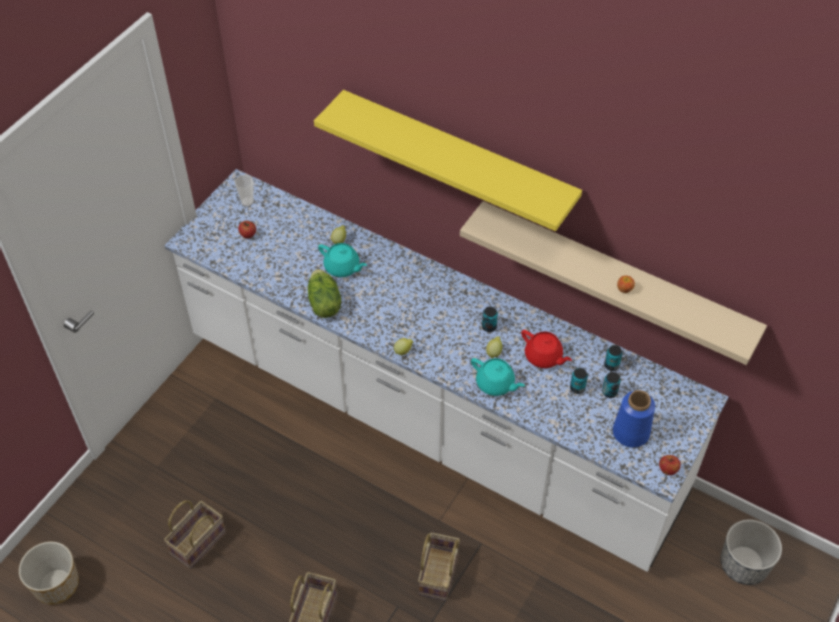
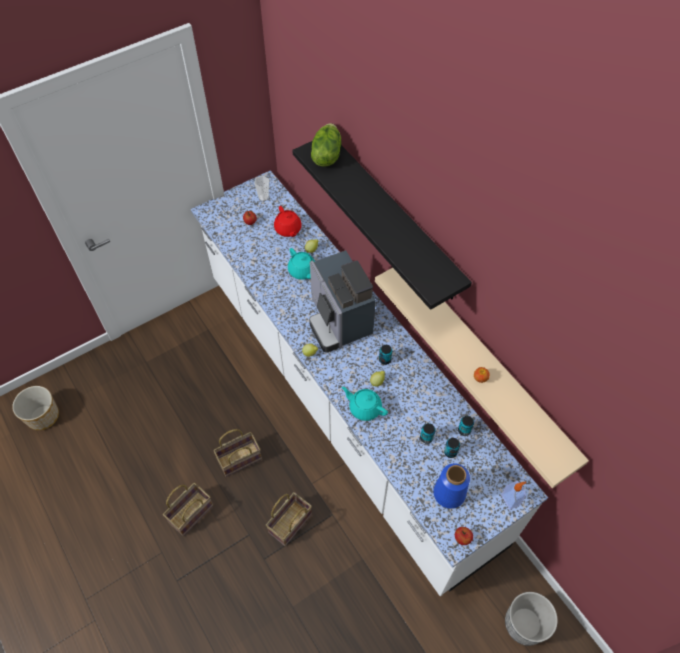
camera: 25 degrees right, 5 degrees up
(198, 540) = (144, 425): basket -> basket (240, 458)
(323, 303) = (273, 294): lettuce -> lettuce (326, 155)
(415, 305) = (339, 321): none -> coffee machine
(457, 157) = (394, 217): yellow shelf -> black shelf
(495, 384) = (364, 408): turquoise teapot -> turquoise teapot turned 150 degrees clockwise
(543, 357) = (413, 401): red teapot -> red teapot (288, 229)
(694, 413) = (511, 500): none -> soap dispenser

